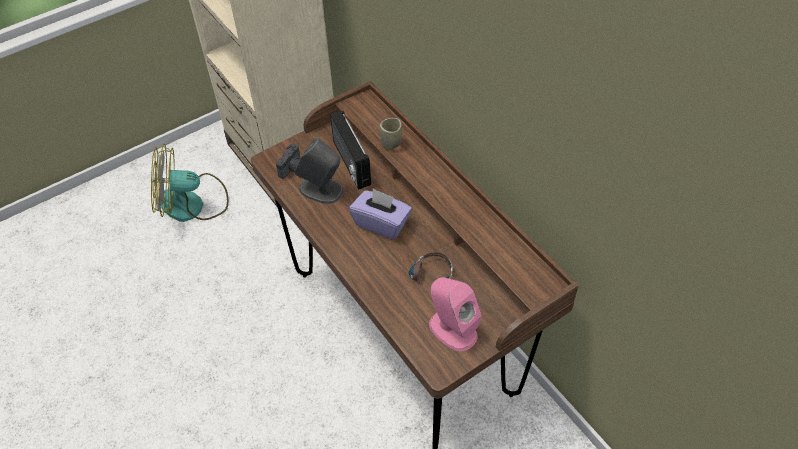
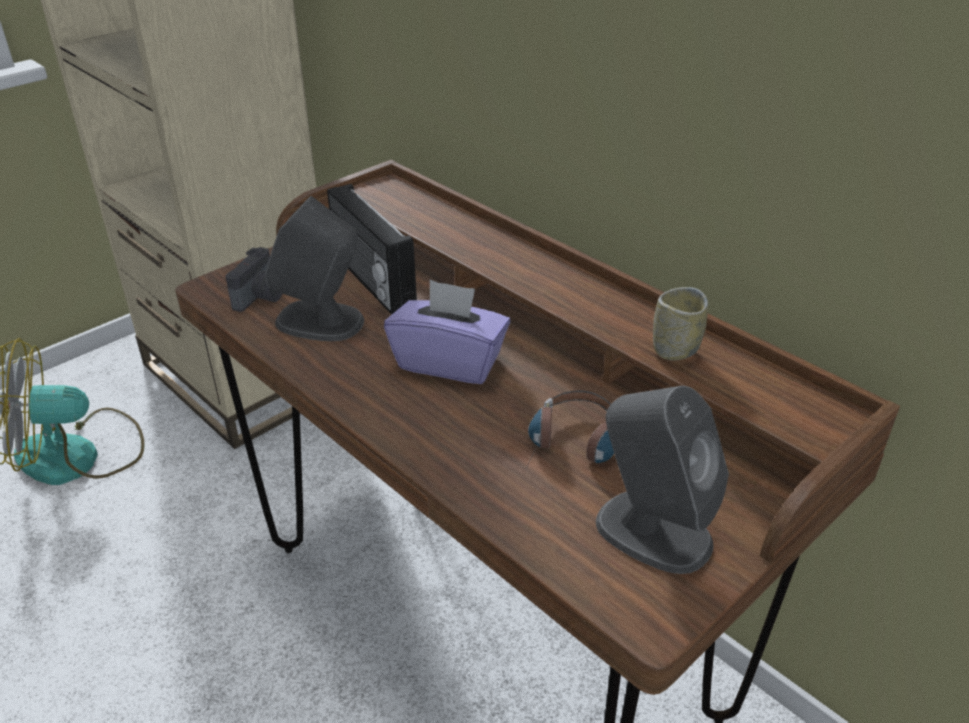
camera: 10 degrees left, 15 degrees down
(391, 143) = (446, 233): cup -> cup (675, 349)
(452, 329) = (652, 531): pink speaker -> grey speaker

